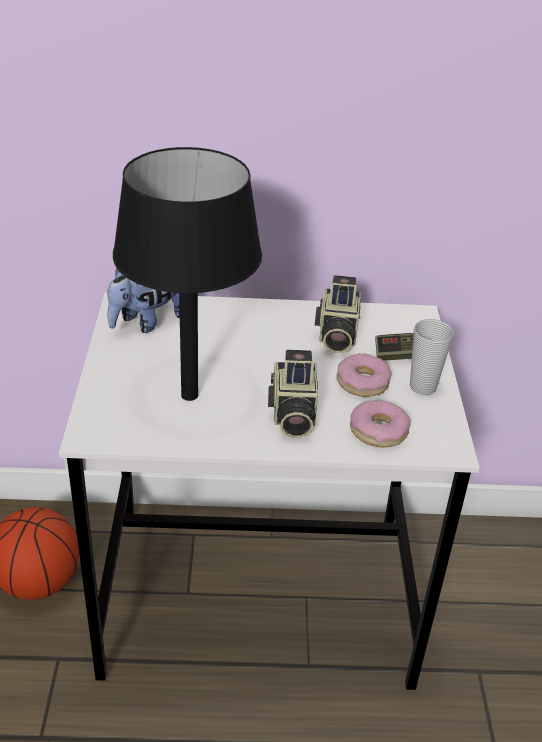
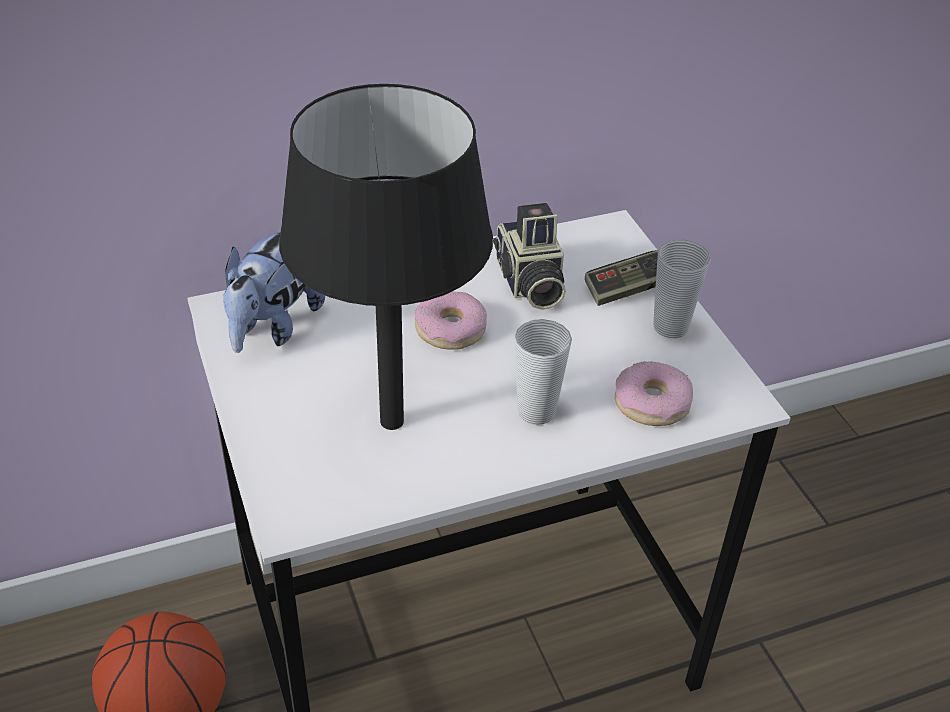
camera: 20 degrees left, 5 degrees up
(291, 415) = (536, 411): camera -> cup
(362, 382) = (596, 341): donut -> donut (450, 329)

